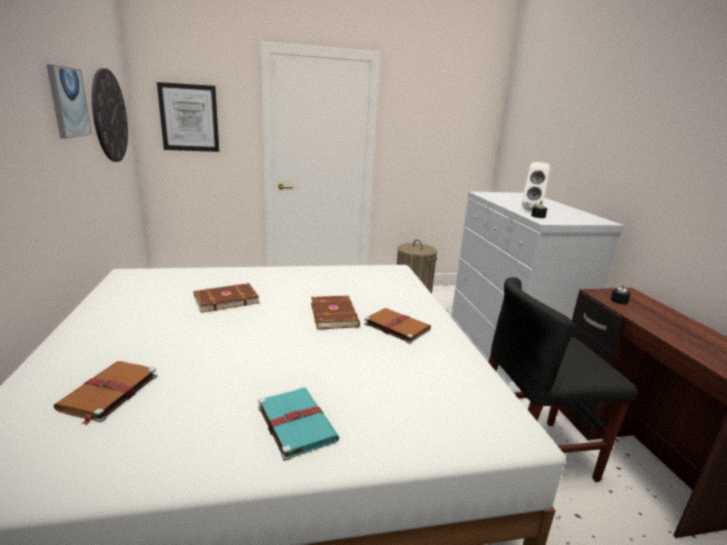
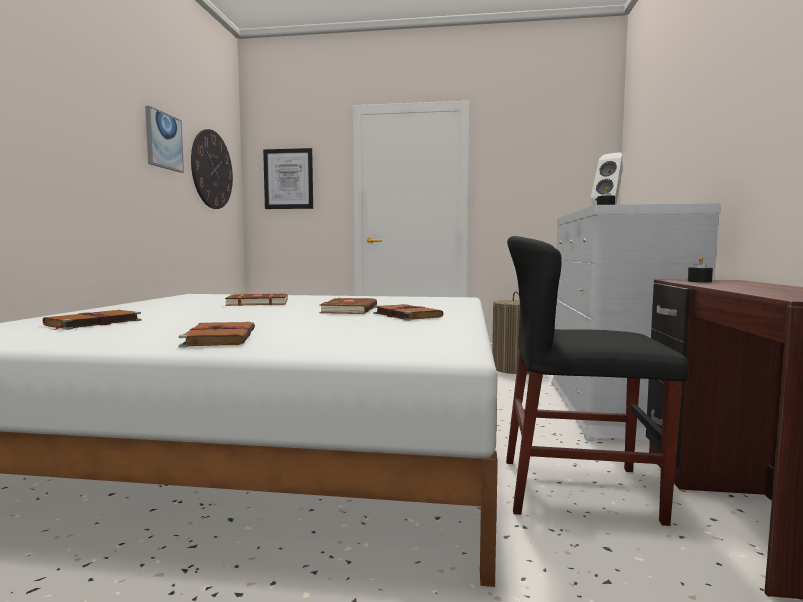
camera: 20 degrees right, 15 degrees down
(295, 422) = (220, 338): turquoise book -> brown book

